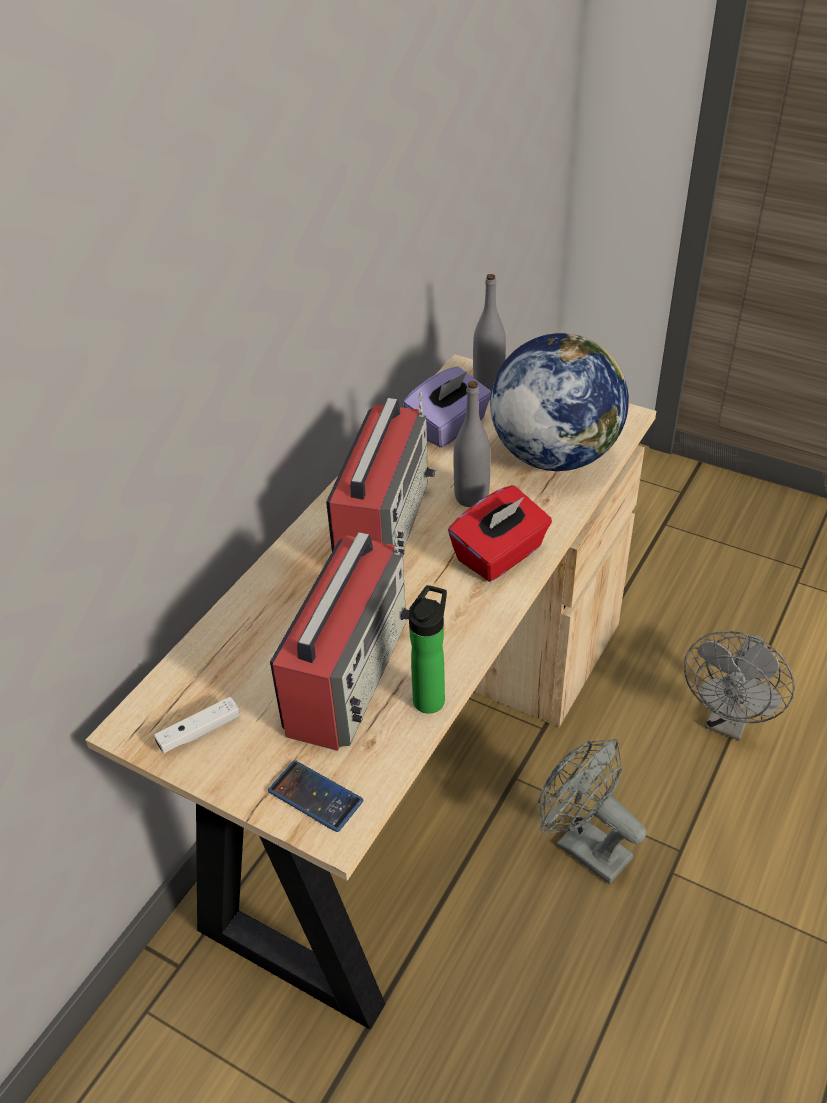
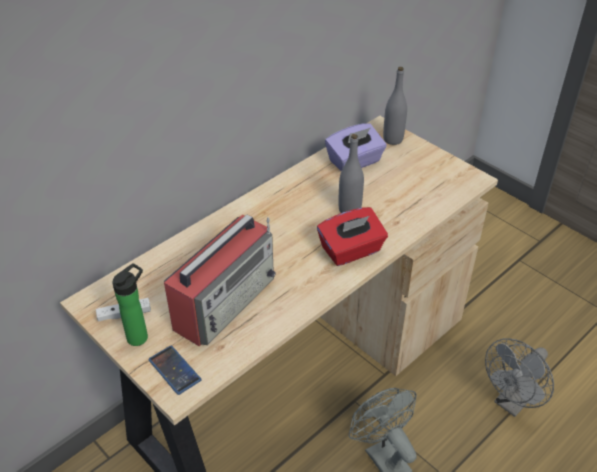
camera: 15 degrees right, 0 degrees up
(383, 524) = (287, 215): radio -> none
(430, 697) = (269, 328): bottle -> bottle (140, 336)
(554, 456) = (415, 194): globe -> none

